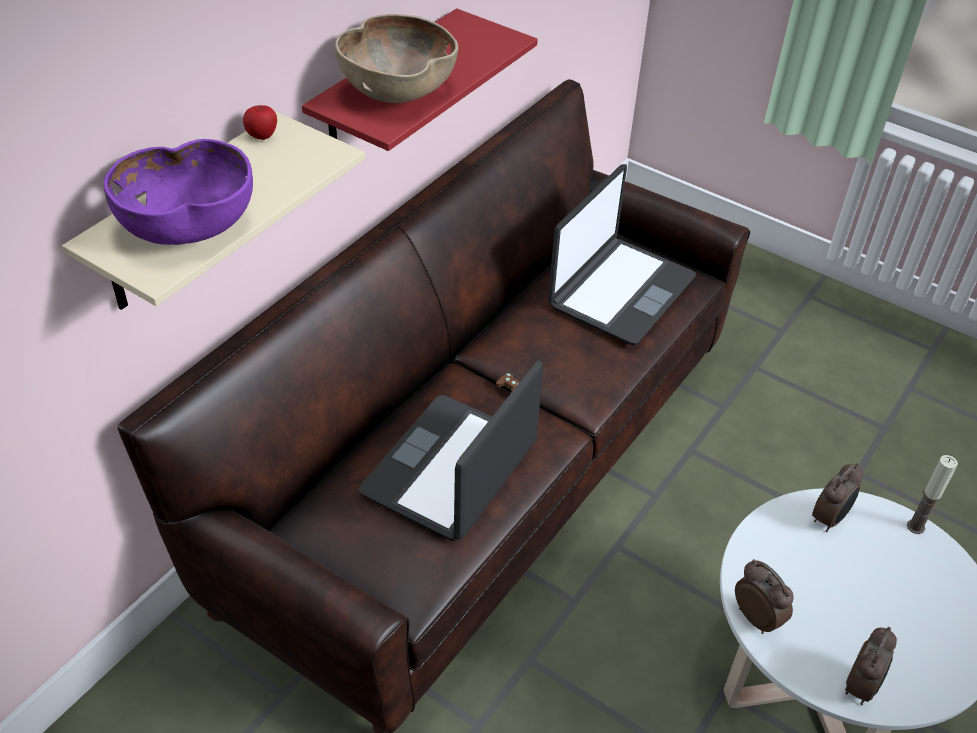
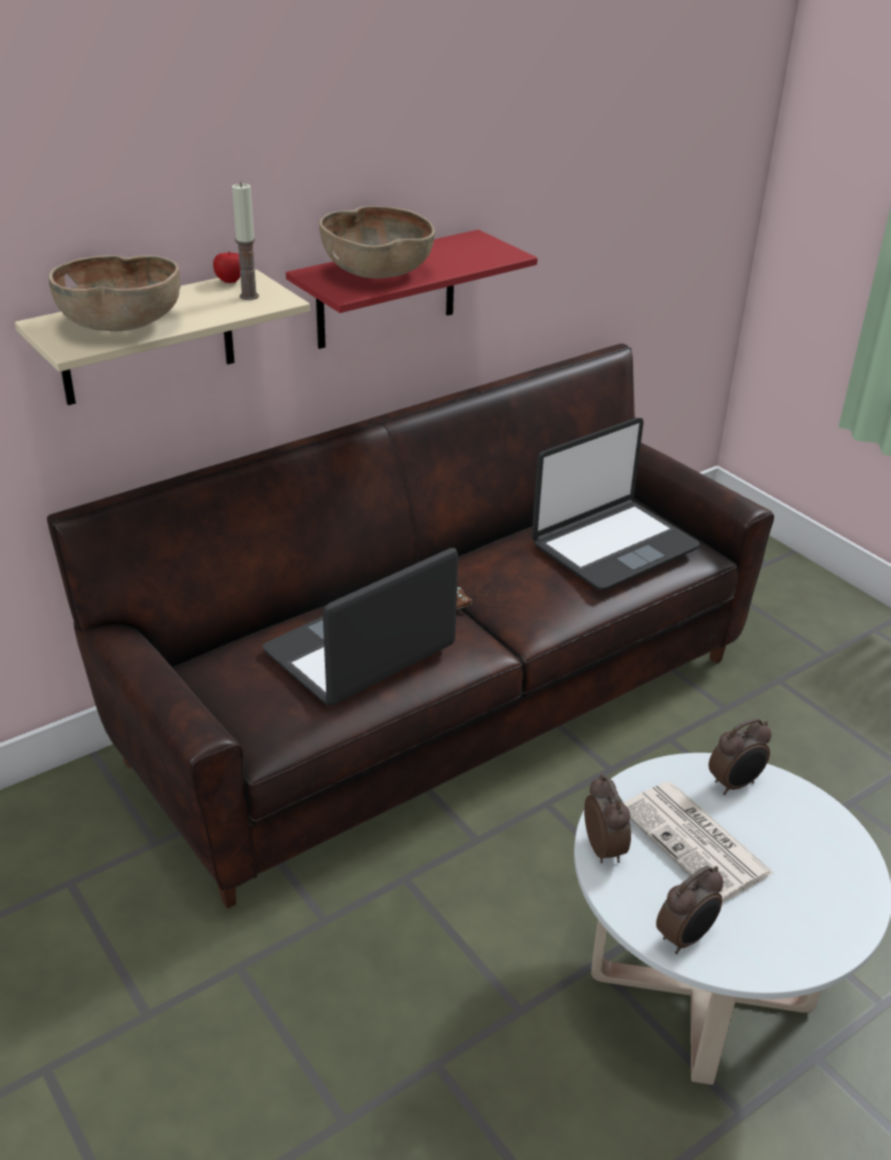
camera: 20 degrees right, 10 degrees down
(188, 227) = (121, 326): purple bowl -> brown bowl
(826, 587) = (696, 842): none -> newspaper
(915, 527) = (831, 815): candle -> candle (249, 296)

